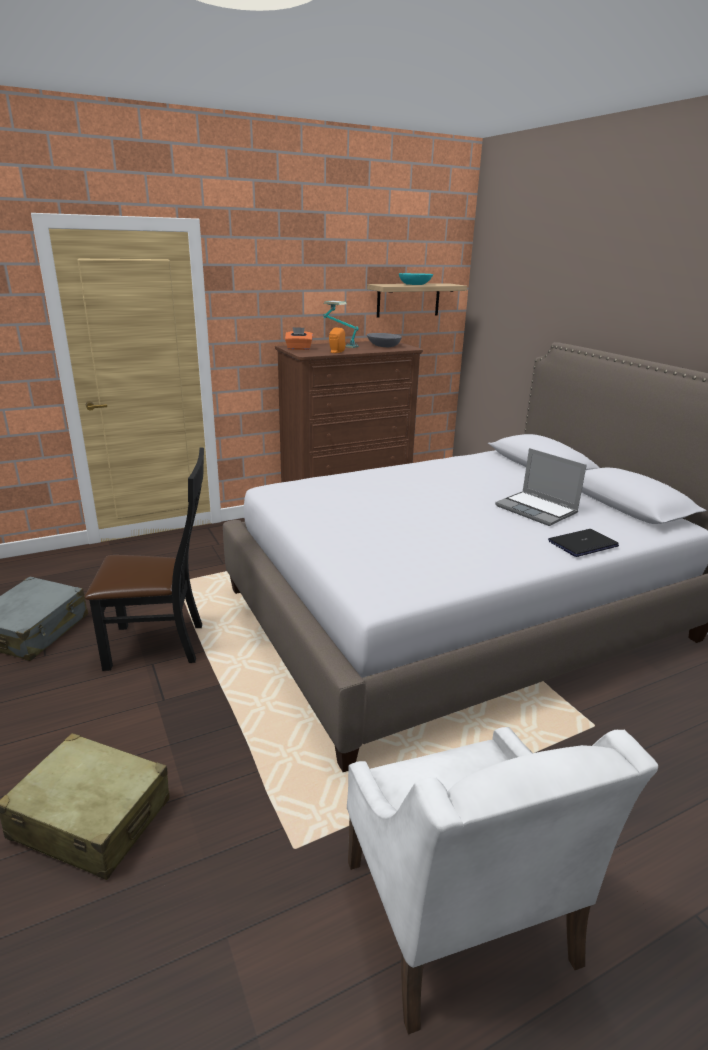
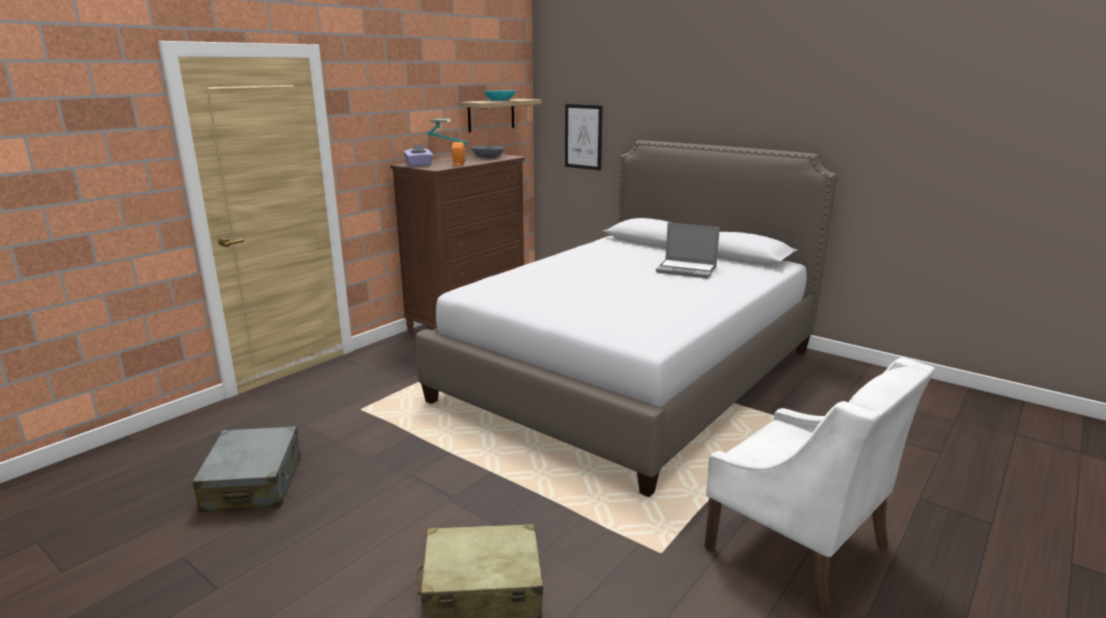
camera: 25 degrees left, 5 degrees down
(162, 645) = (404, 458): black chair -> none
(299, 348) = (419, 165): orange tissue box -> purple tissue box
(507, 332) = (583, 137): none -> picture
(582, 544) = (741, 284): laptop -> none

